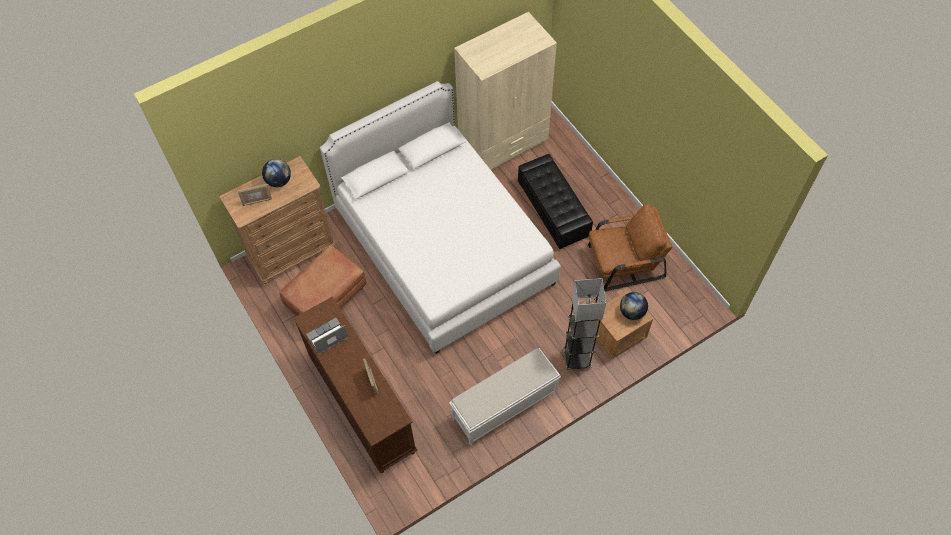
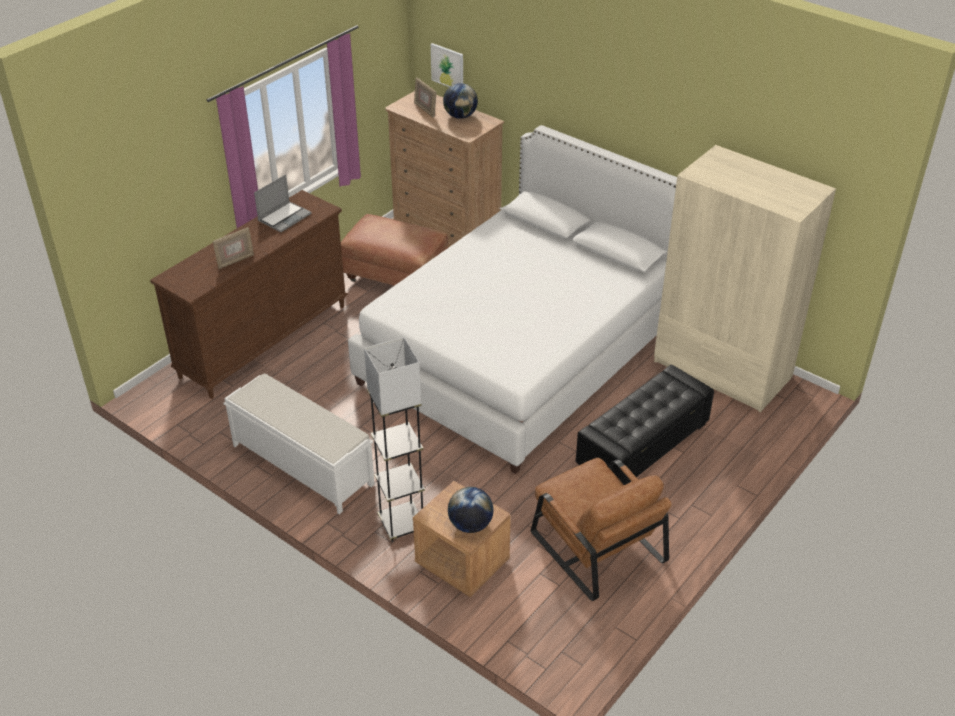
camera: 70 degrees right, 20 degrees down
(237, 165) = (447, 67): none -> picture
(327, 337) = (284, 217): laptop -> laptop turned 90 degrees clockwise

